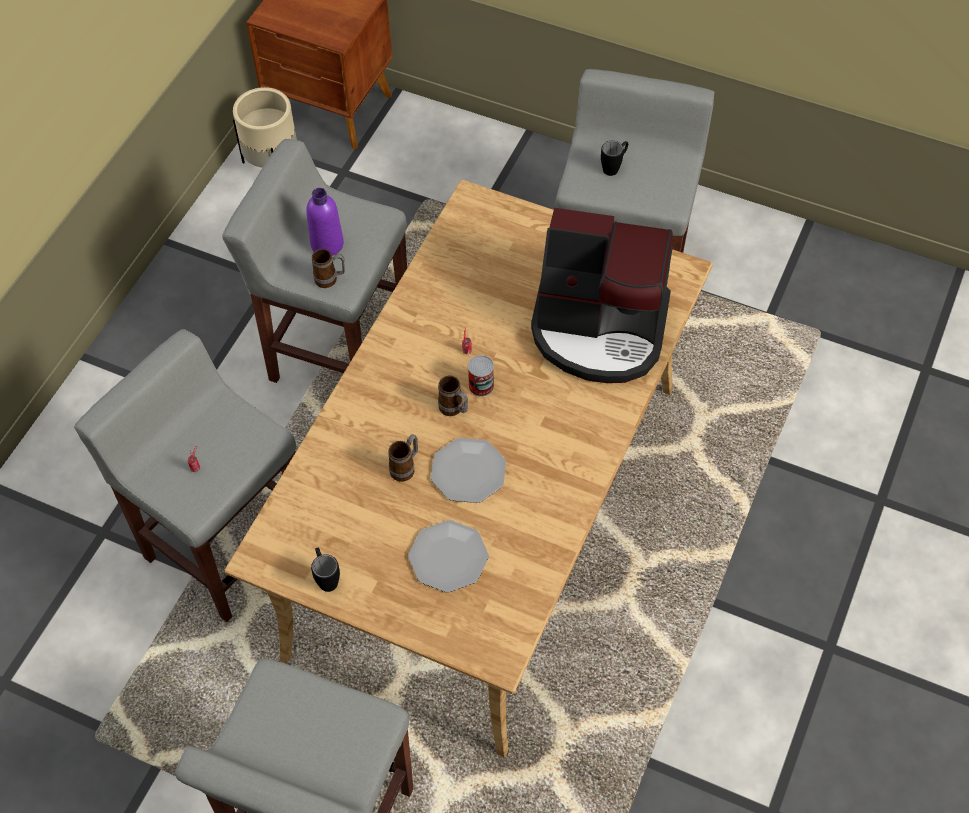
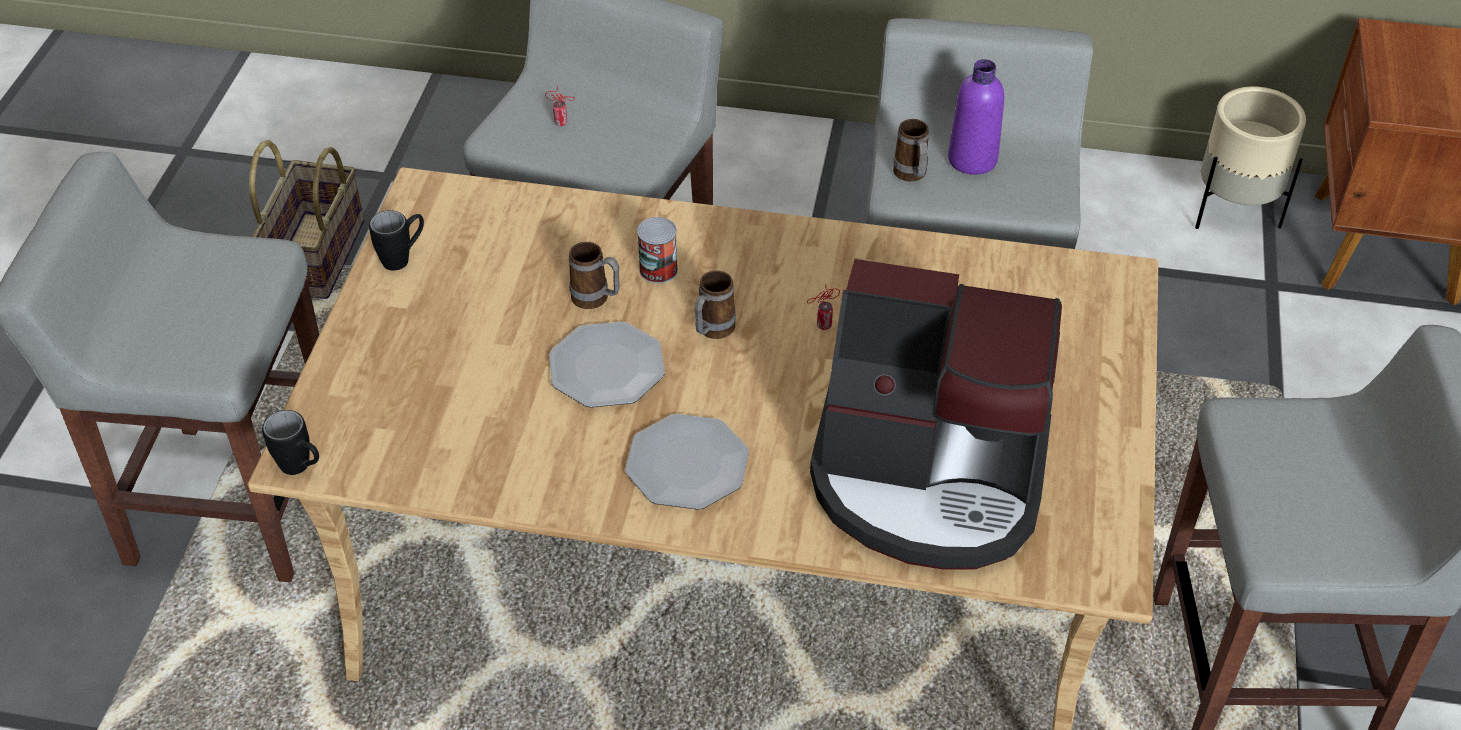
camera: 75 degrees right, 10 degrees down
(78, 748) = (315, 255): none -> basket
(448, 557) = (456, 373): plate -> plate (687, 464)
(481, 386) = (765, 353): can -> can (658, 270)
(600, 330) = (929, 478): coffee machine -> coffee machine turned 75 degrees counterclockwise
(614, 167) = (1314, 459): black mug -> black mug (302, 468)

